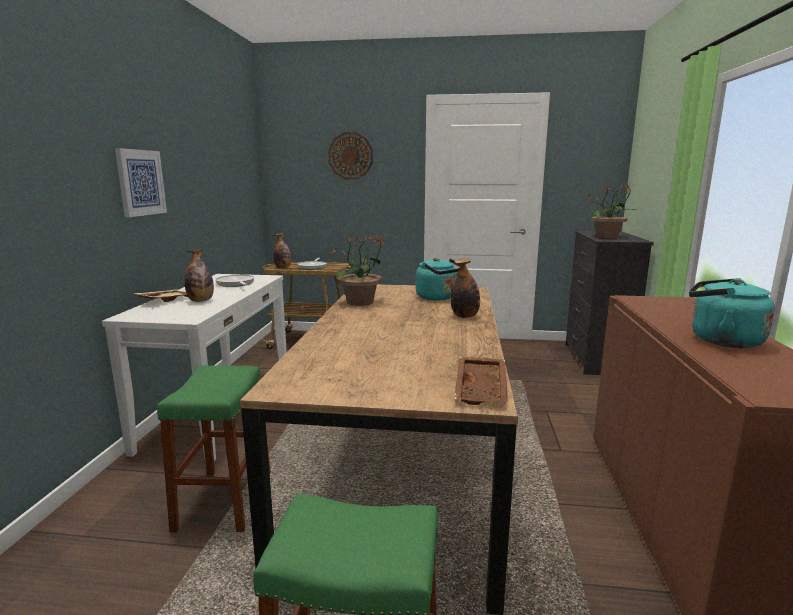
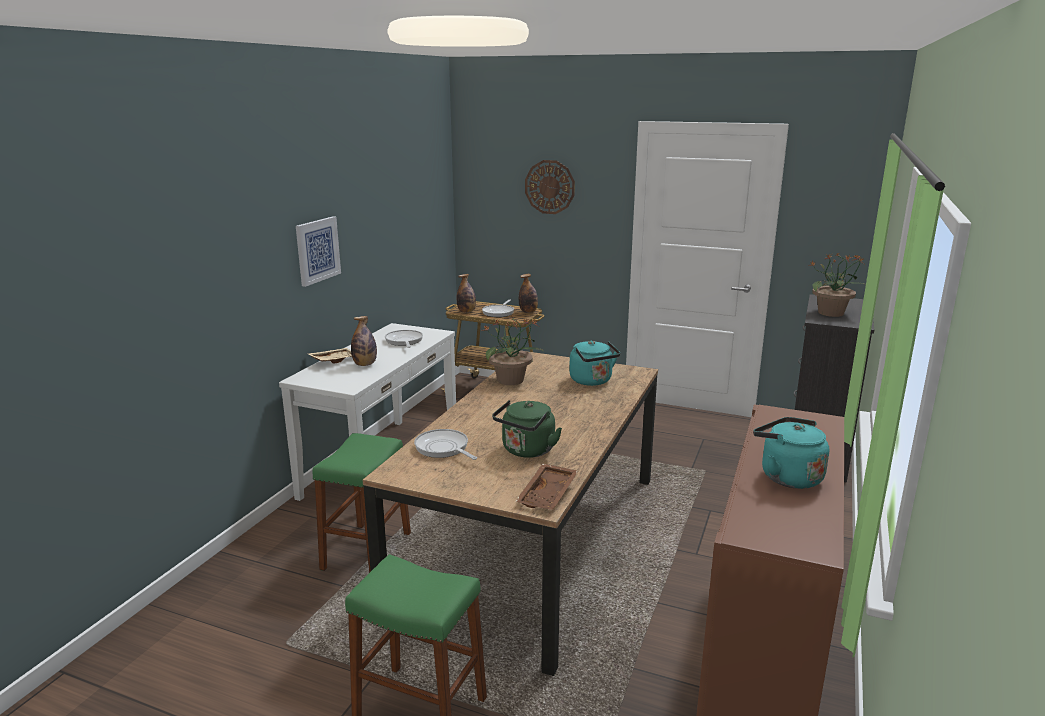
camera: 15 degrees right, 5 degrees up
(327, 359) = (443, 448): none -> frying pan
(422, 353) = (527, 451): none -> green kettle
(464, 316) = (599, 410): bottle -> bottle (528, 312)

